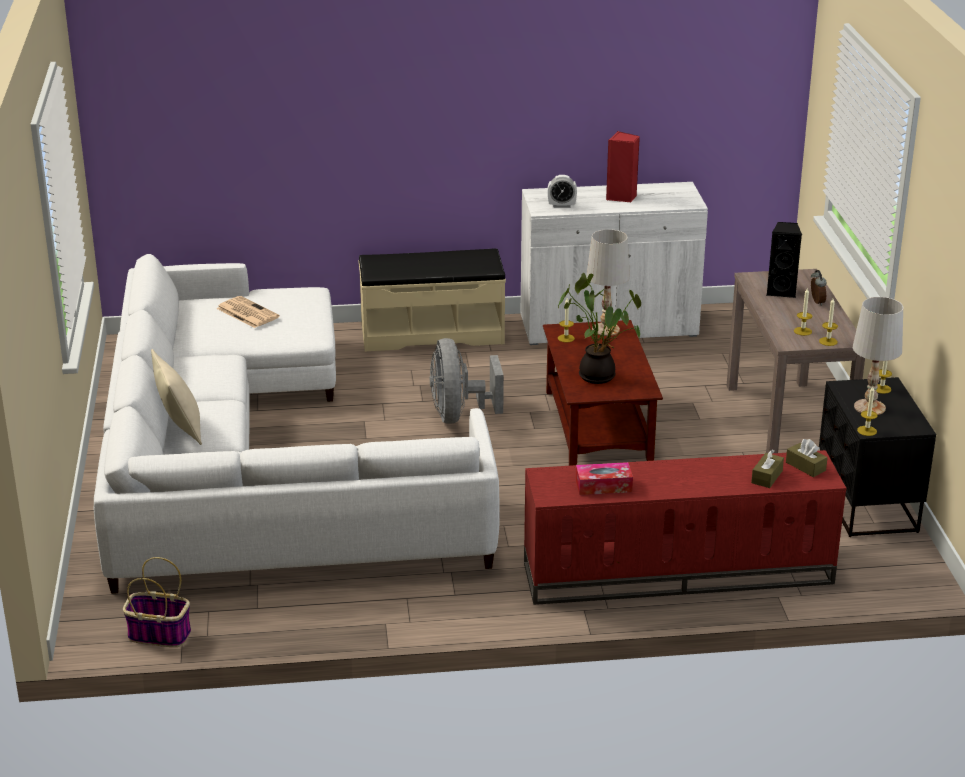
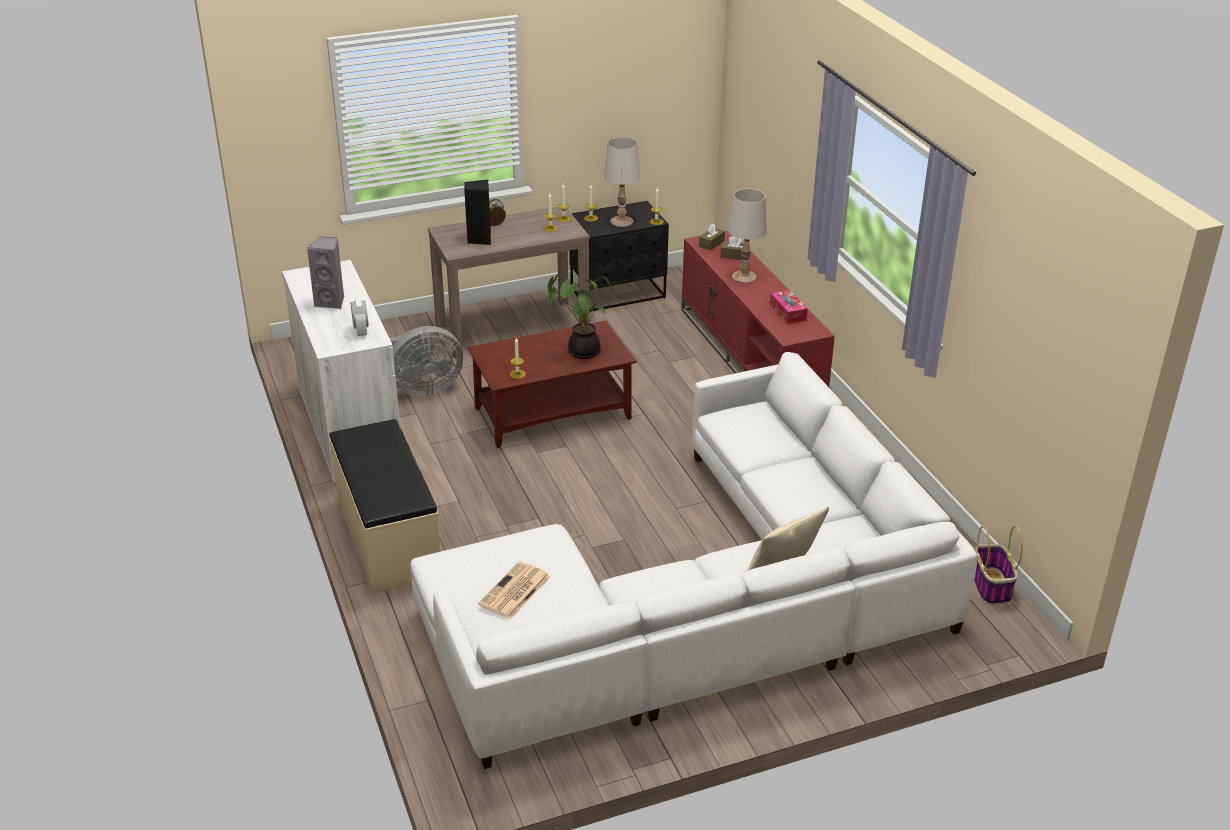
camera: 105 degrees left, 5 degrees up
(459, 415) = (558, 491): grey fan -> grey fan (422, 388)
(605, 329) = (492, 357): white table lamp -> white table lamp (744, 277)
(621, 197) = (331, 302): red speaker -> grey speaker

